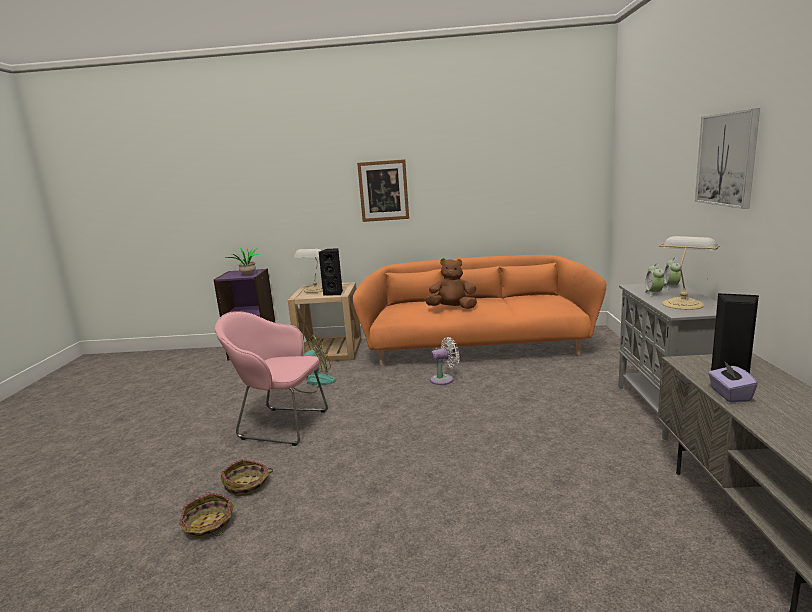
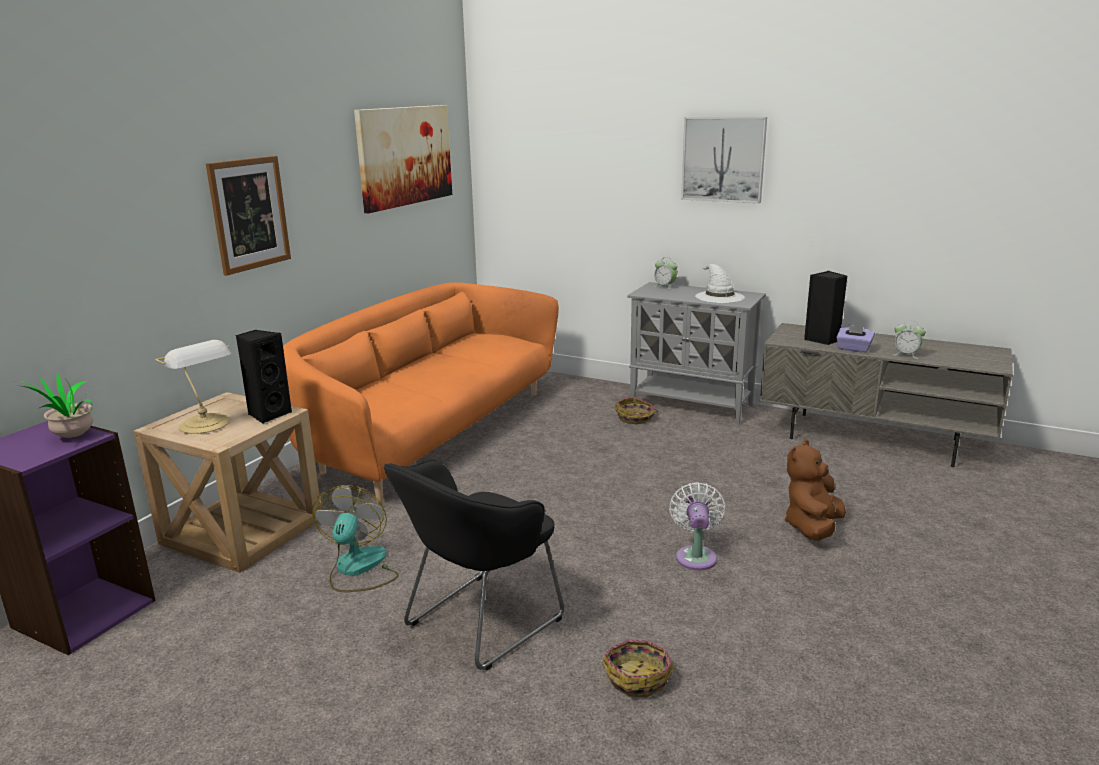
camera: 65 degrees left, 5 degrees up
(208, 525) = (719, 723): basket -> basket (635, 418)
(280, 425) = (478, 624): pink armchair -> black armchair
(444, 379) = (494, 474): white fan -> white fan (696, 556)
(452, 308) = (425, 381): brown plush toy -> brown plush toy (812, 527)
(526, 161) = (405, 156): none -> picture
(653, 293) = (676, 295): alarm clock -> alarm clock (906, 355)
(683, 303) = (719, 296): table lamp -> white hat

